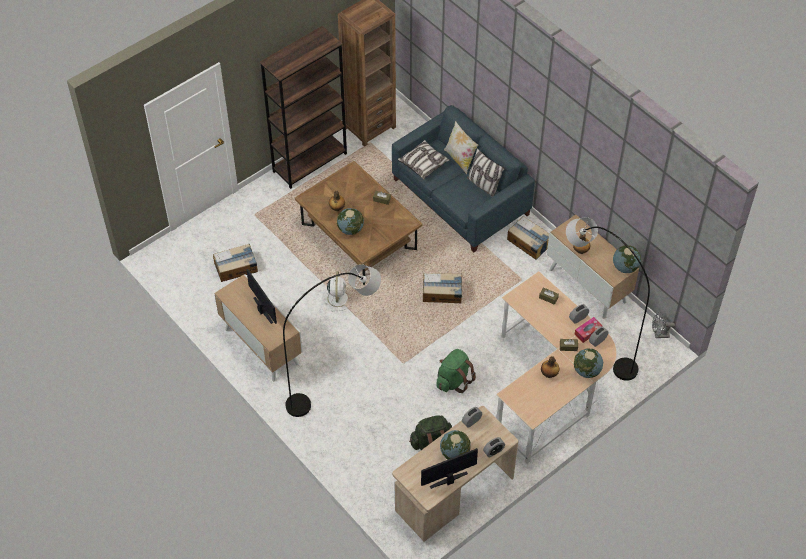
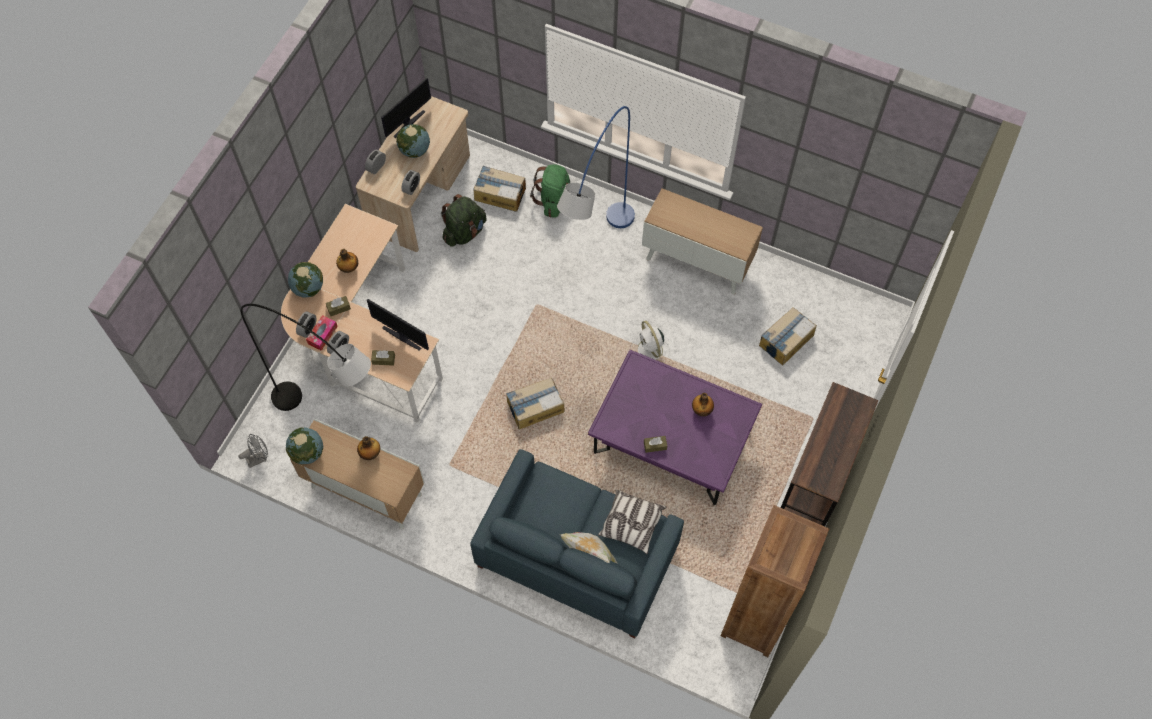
camera: 155 degrees right, 10 degrees up
(262, 310) = (698, 227): monitor -> monitor (402, 337)
(336, 380) = (596, 257): grey floor lamp -> blue floor lamp
(350, 229) = (668, 388): globe -> none
(359, 237) = (671, 440): brown coffee table -> purple coffee table
(453, 380) = (473, 307): green backpack -> green backpack (554, 200)
(483, 185) = (539, 526): pillow -> none
(529, 242) = (461, 522): cardboard box -> cardboard box (499, 193)

